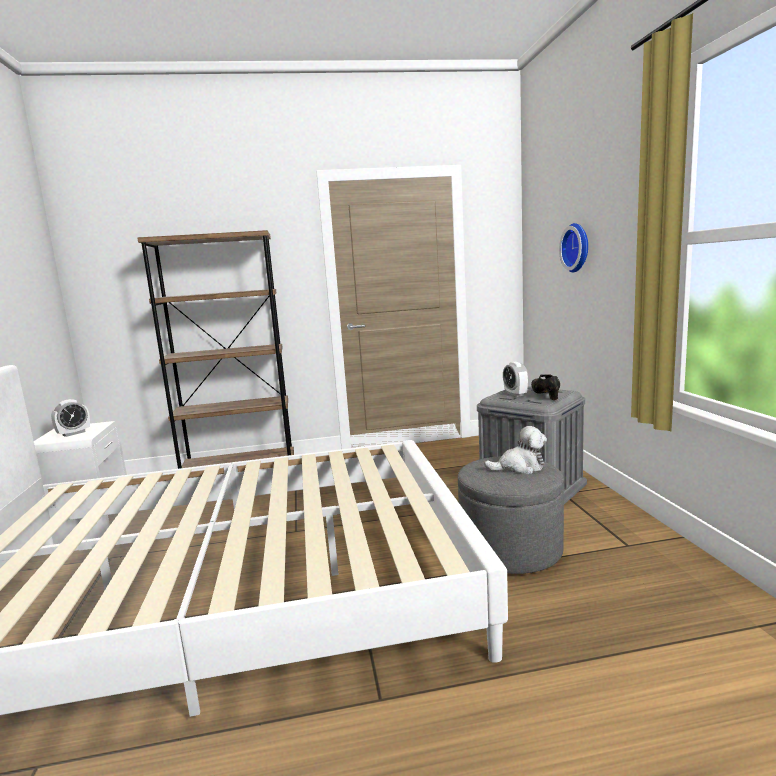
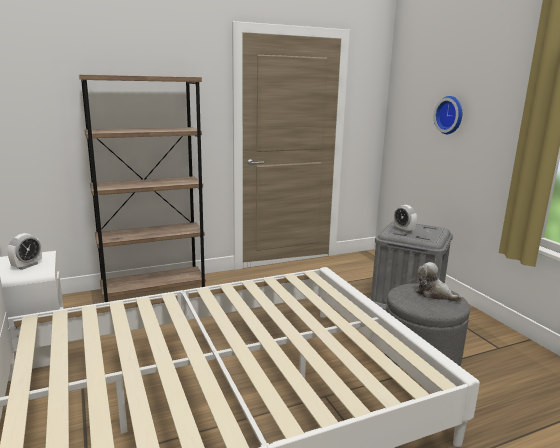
camera: 15 degrees left, 5 degrees up
(519, 467) = (434, 294): plush toy -> plush toy turned 120 degrees counterclockwise
(545, 395) = (427, 232): black shoe -> none

